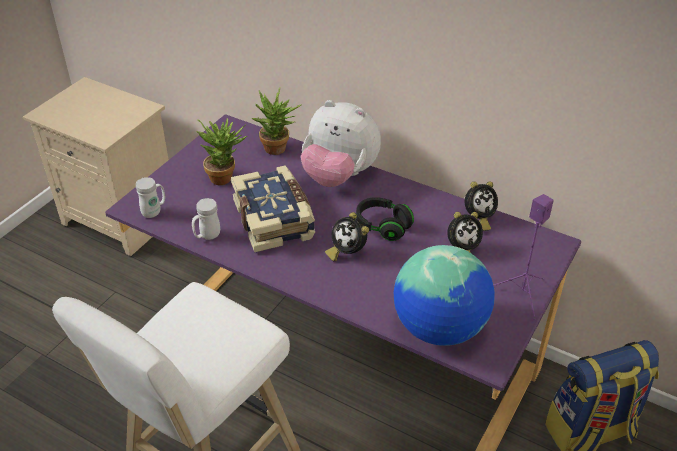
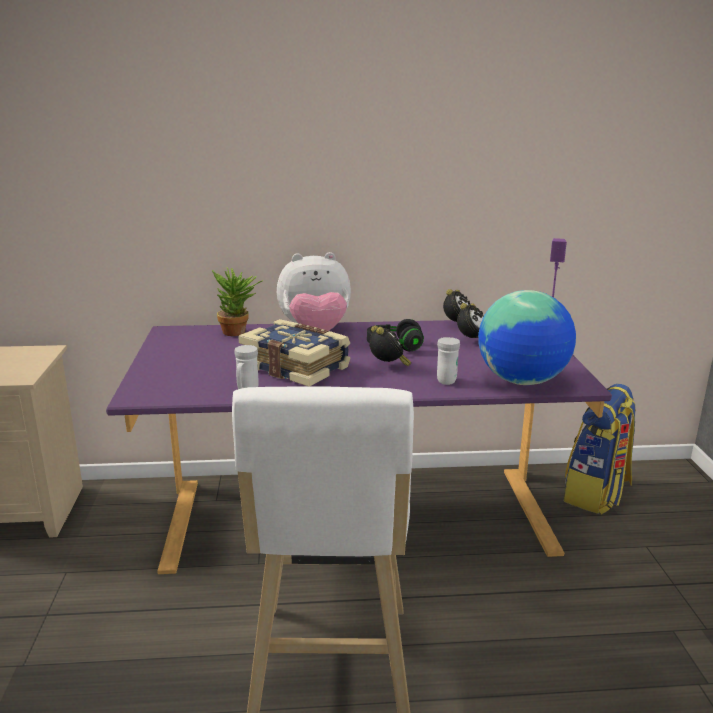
camera: 35 degrees left, 20 degrees down
(154, 211) = (166, 393): white mug -> white mug (446, 379)
(225, 177) = (210, 357): potted plant -> none
(347, 252) = (388, 366): alarm clock -> alarm clock turned 120 degrees counterclockwise

